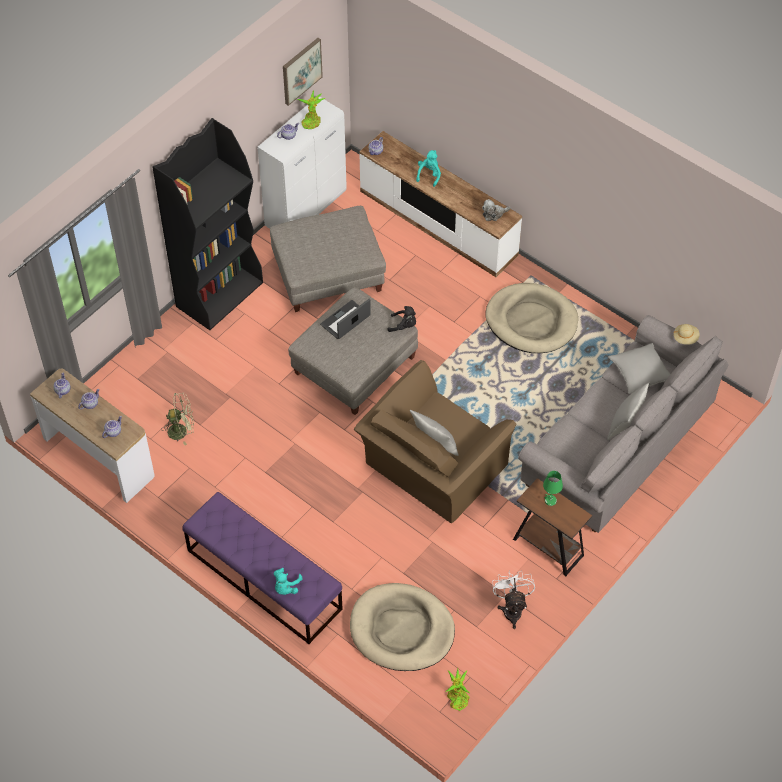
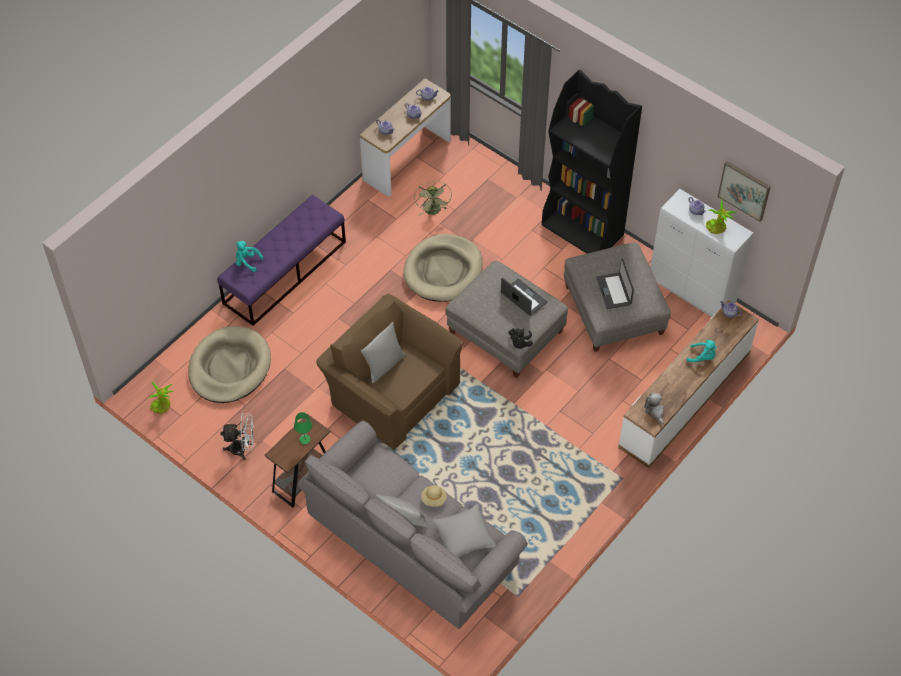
camera: 90 degrees right, 0 degrees up
(338, 245) = (614, 291): none -> laptop
(531, 321) = (563, 476): beige dog bed -> beige dog bed (443, 271)
(685, 338) = (492, 567): beige hat -> beige hat (434, 499)

